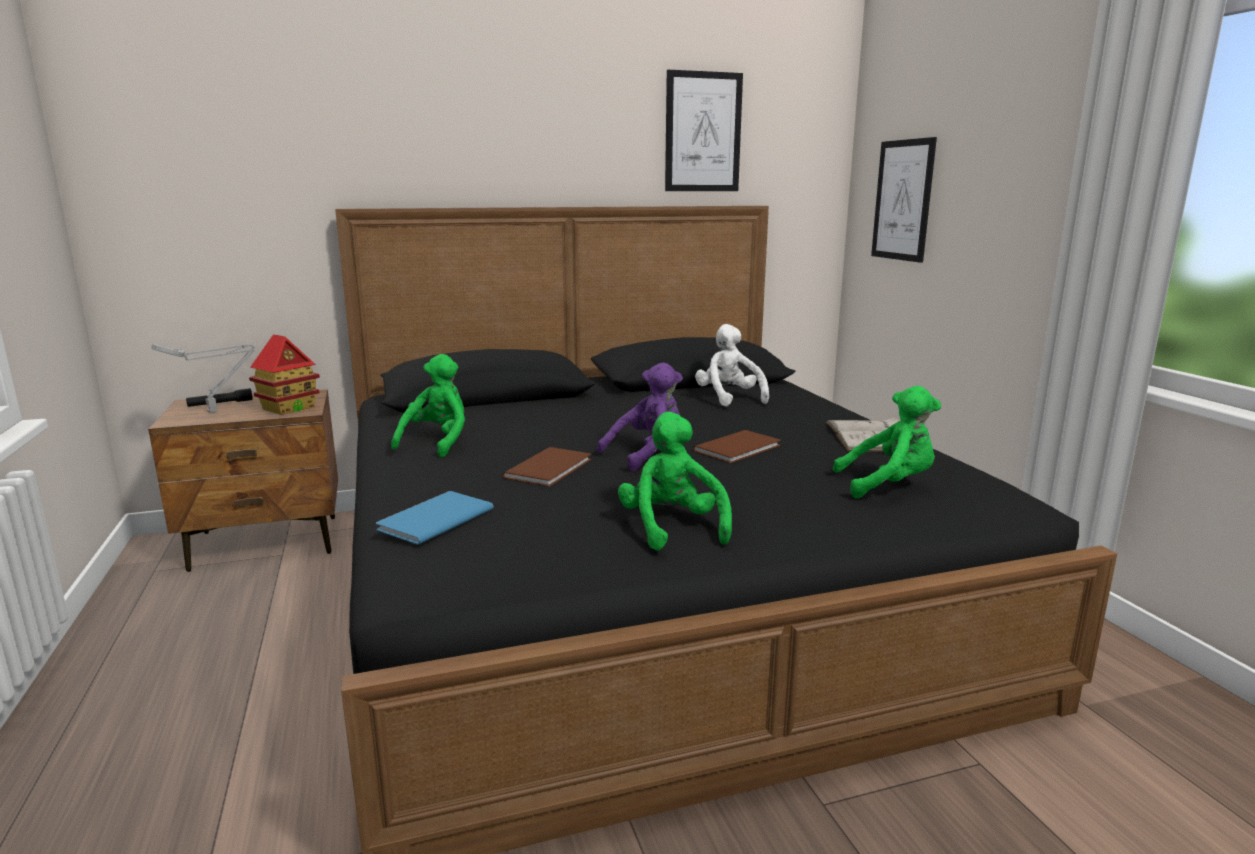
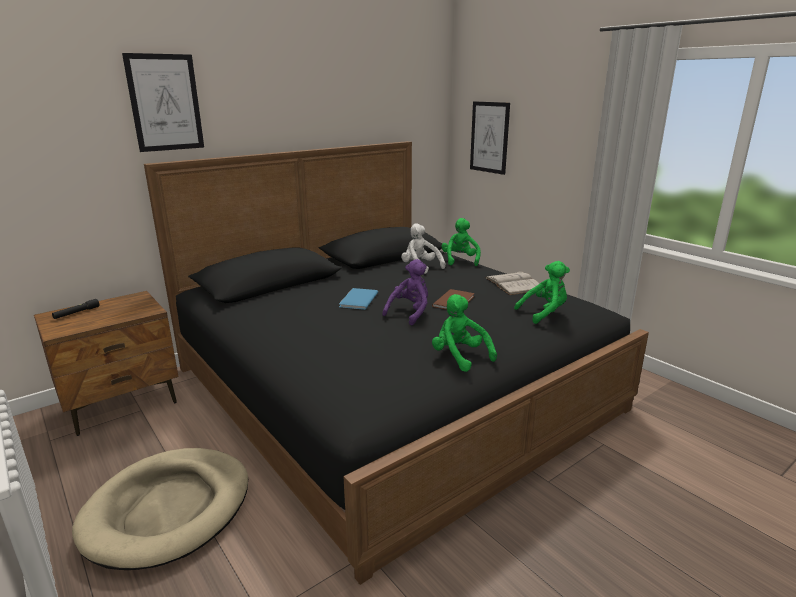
camera: 20 degrees left, 5 degrees up
(211, 692) = (168, 510): none -> beige dog bed
(215, 411) = (81, 320): grey table lamp -> none
(289, 408) = (135, 309): toy house -> none
(432, 519) = (329, 376): blue book -> blue book (357, 300)
(437, 442) = (275, 322): green plush toy -> green plush toy (460, 260)
(552, 468) = (365, 330): brown book -> none
(703, 132) = (371, 97): picture -> picture (165, 103)

